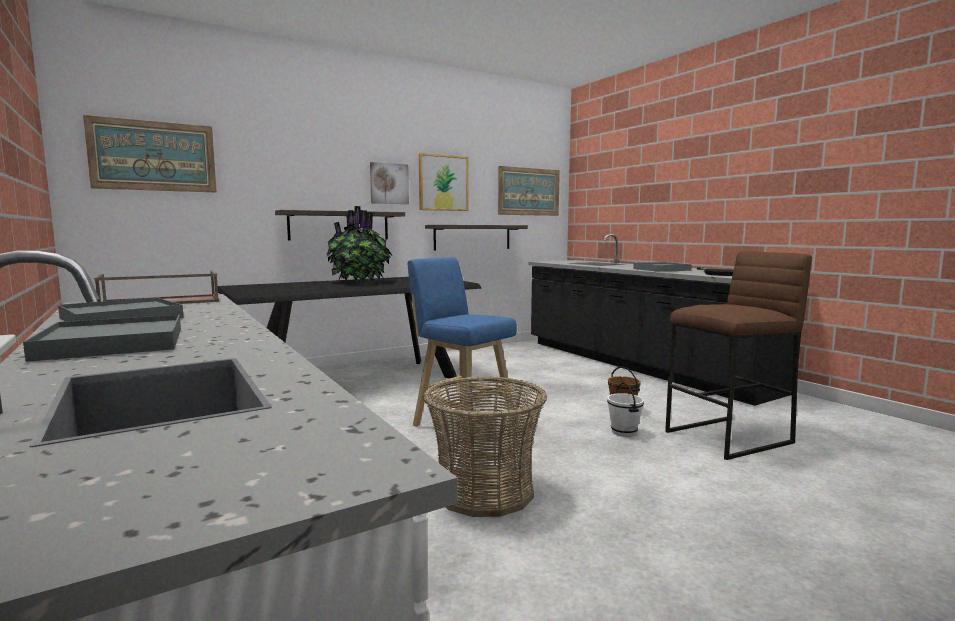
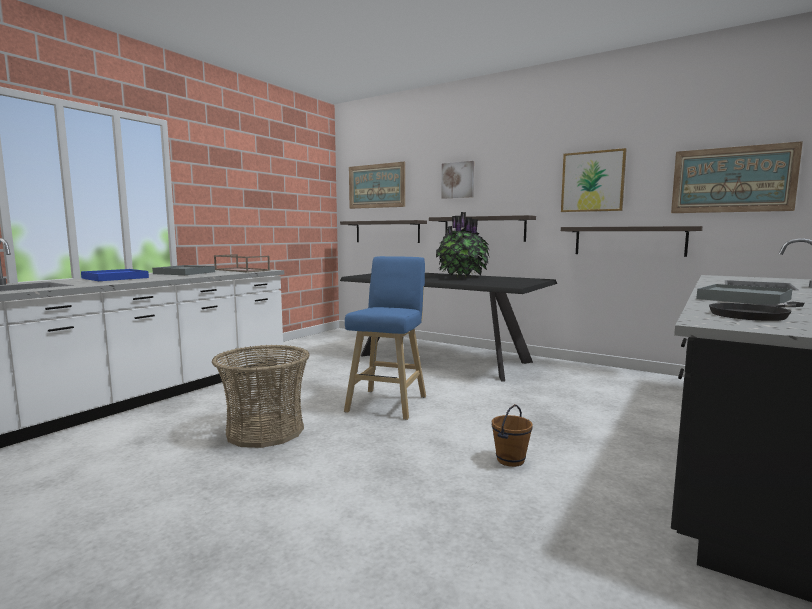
camera: 65 degrees right, 0 degrees up
(114, 343) = (115, 278): grey tray -> blue tray
(182, 228) = (387, 231): none -> shelf
(389, 183) = (531, 188): picture -> picture (458, 180)
(624, 432) = (438, 467): white bucket -> none
(729, 438) = (491, 537): brown stool -> none

